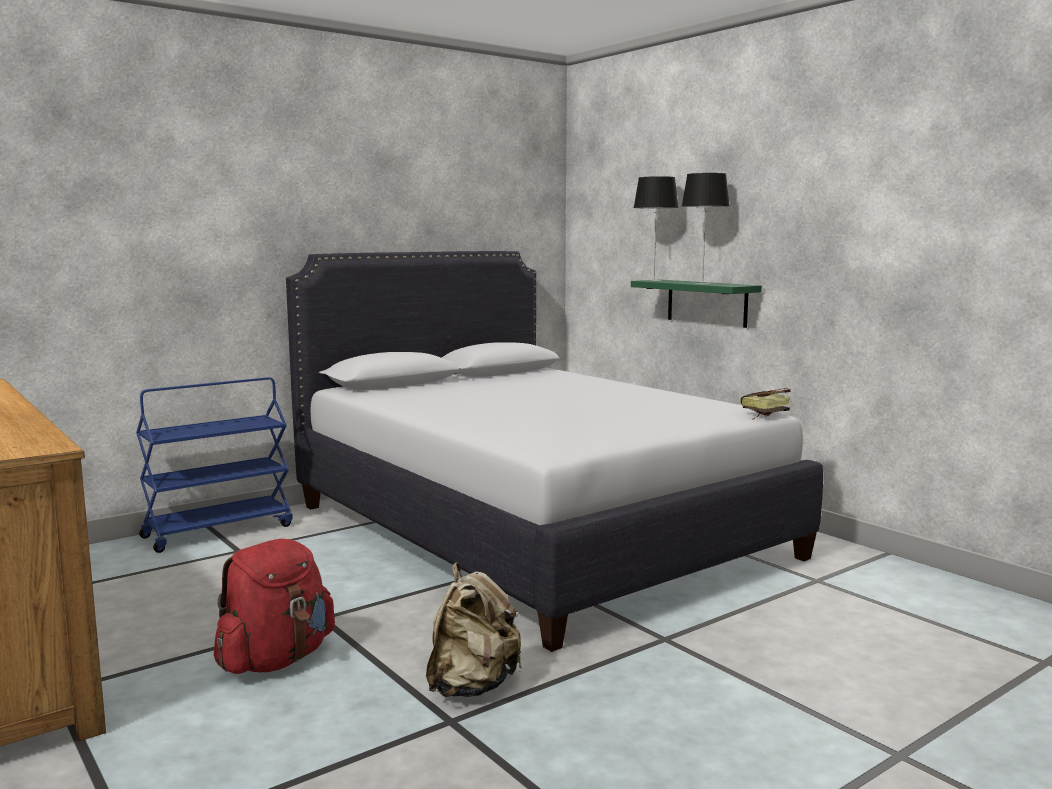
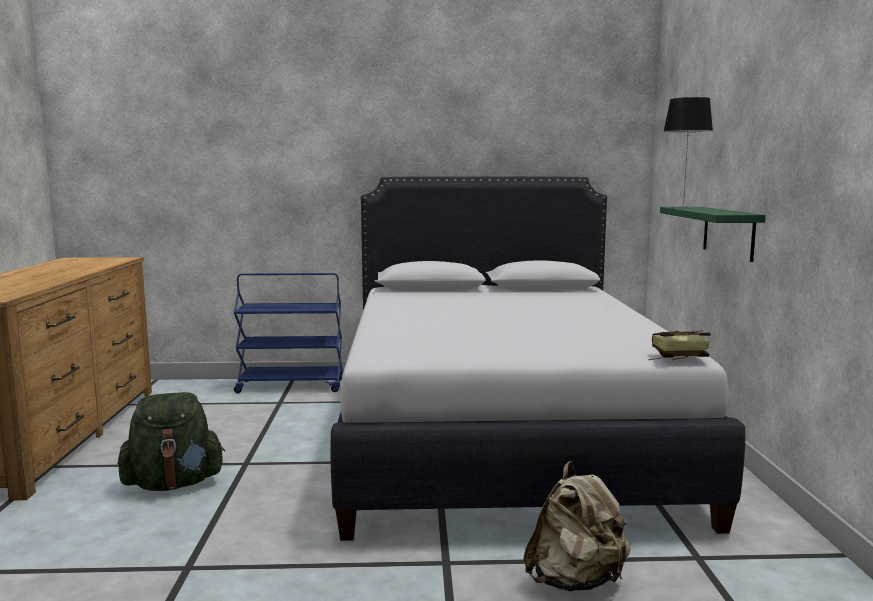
camera: 35 degrees right, 0 degrees up
(276, 660) = (173, 484): red backpack -> green backpack
(472, 686) = (244, 547): beige backpack -> beige backpack (575, 581)
(702, 283) = (709, 211): table lamp -> none

